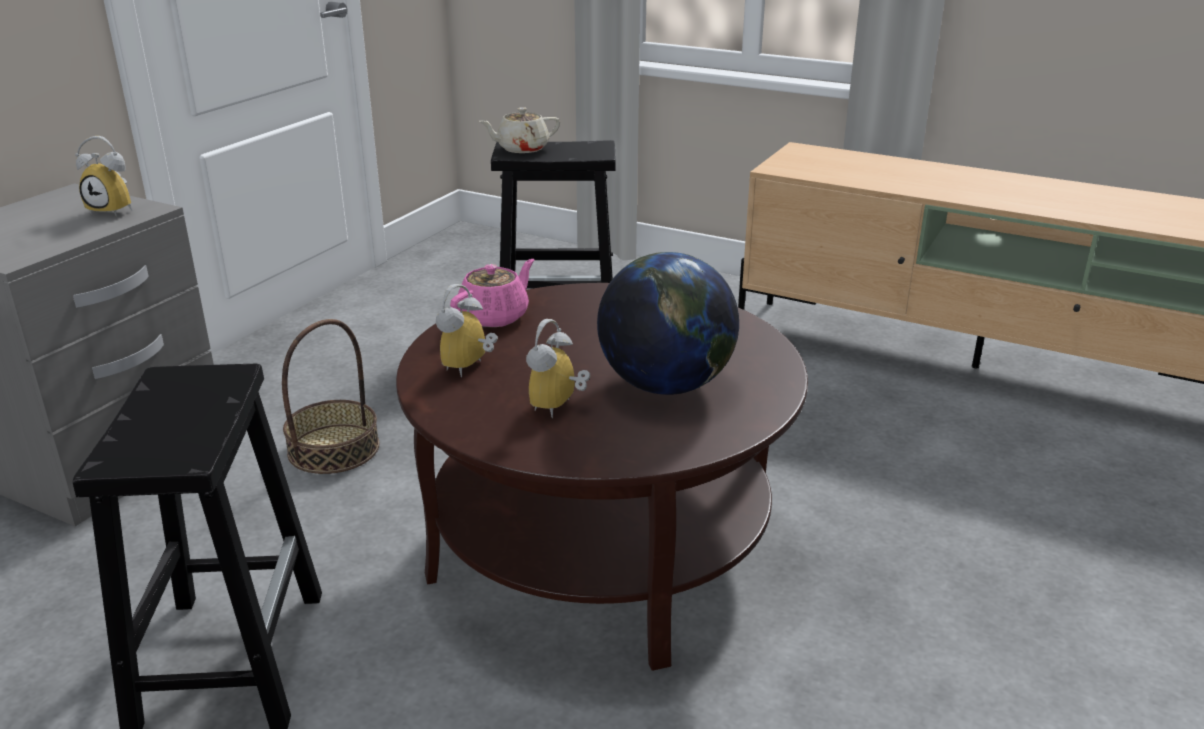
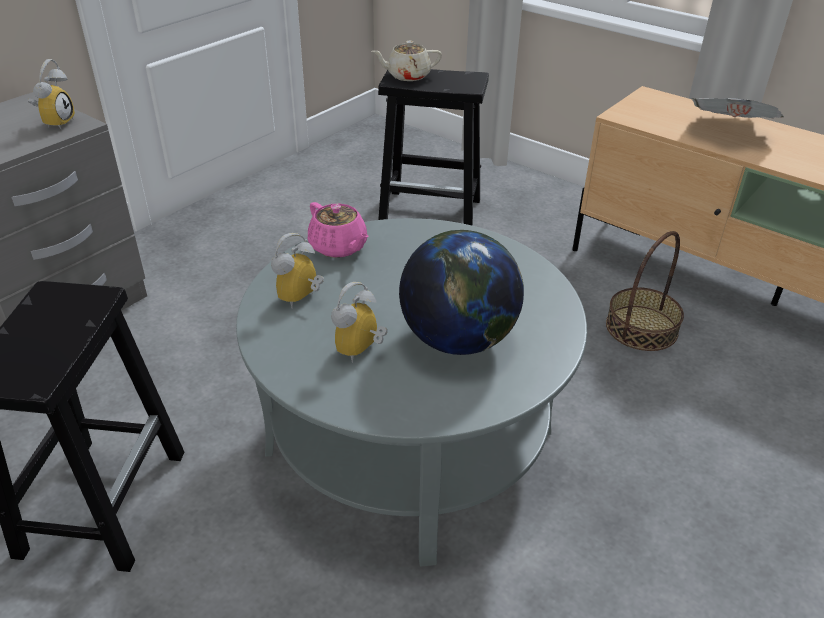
camera: 10 degrees right, 10 degrees up
(116, 210) = (56, 122): alarm clock -> alarm clock turned 105 degrees counterclockwise
(333, 449) = (225, 320): basket -> basket (641, 328)
(495, 316) = (339, 247): pink teapot -> pink teapot turned 90 degrees clockwise
(601, 546) = (409, 441): brown coffee table -> grey coffee table
(898, 174) = (729, 131): none -> newspaper

